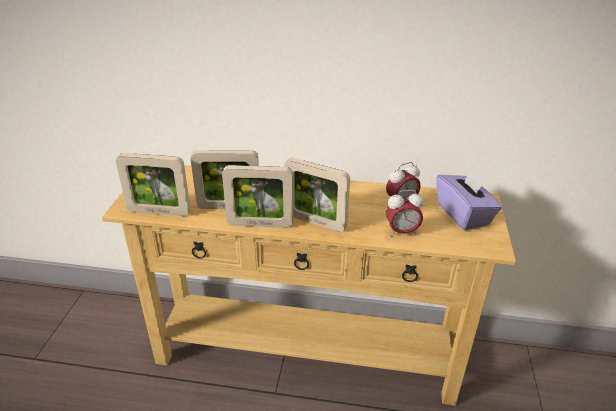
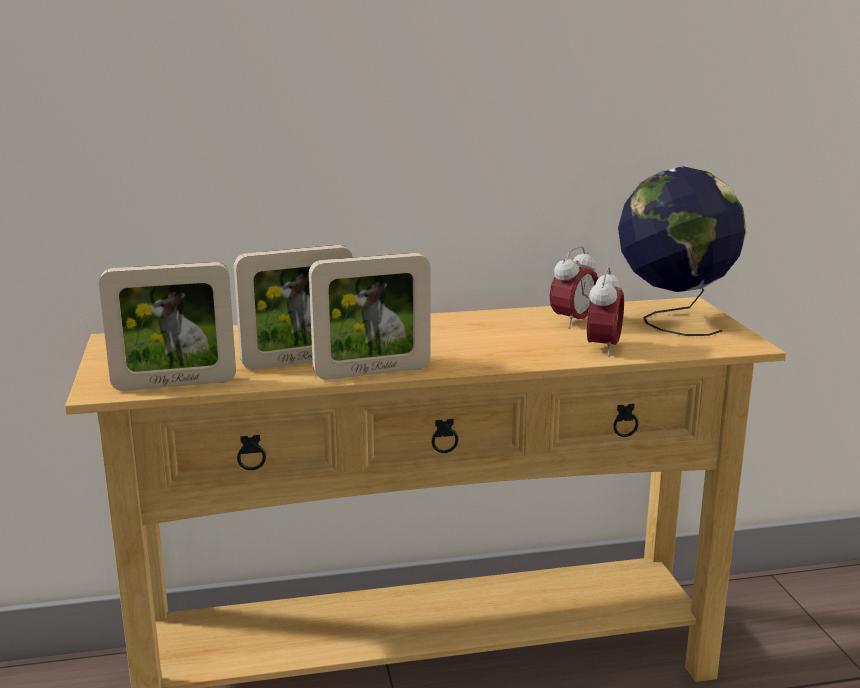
camera: 20 degrees left, 15 degrees down
(315, 222) = (461, 357): picture frame -> none
(401, 232) = (603, 348): alarm clock -> alarm clock turned 45 degrees counterclockwise
(463, 214) = (673, 320): purple tissue box -> globe

